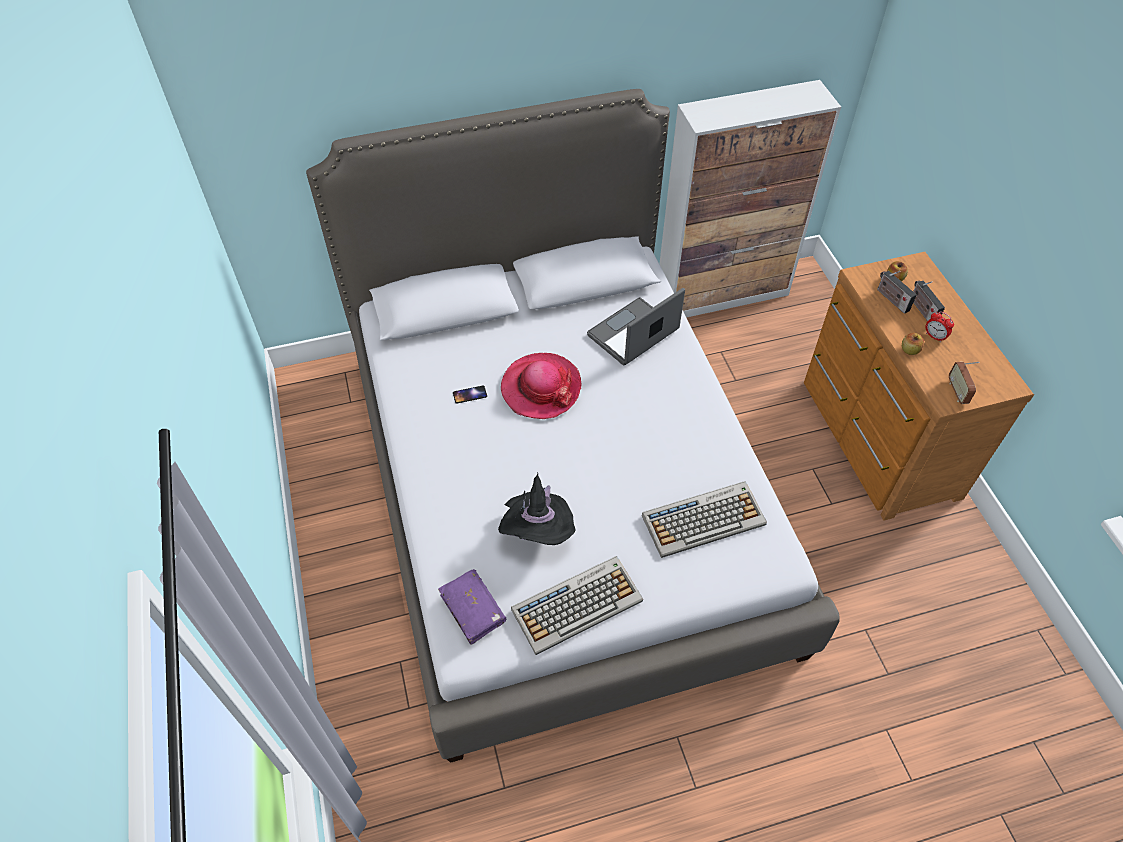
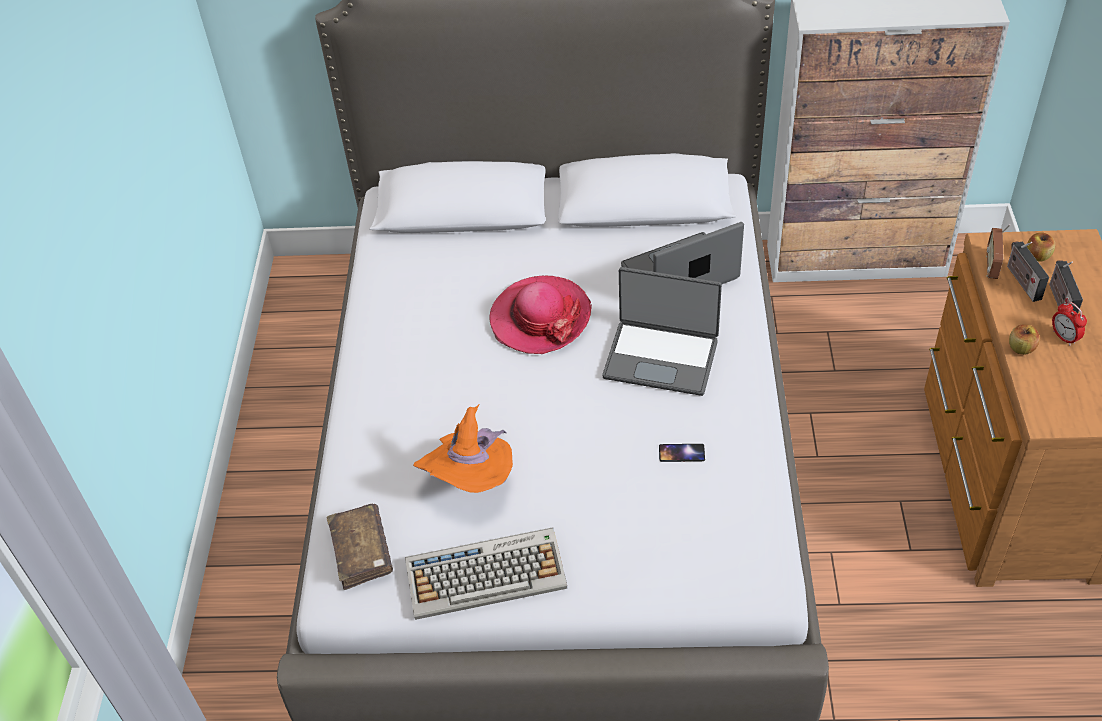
camera: 20 degrees right, 5 degrees down
(470, 395) = (453, 310): phone -> phone (681, 453)
(473, 610) = (361, 552): purple book -> brown book
(538, 531) = (472, 480): black hat -> orange hat
(644, 402) = (661, 357): none -> laptop
(704, 519) = (683, 510): keyboard -> none
(957, 392) = (1067, 412): radio -> radio (991, 266)

